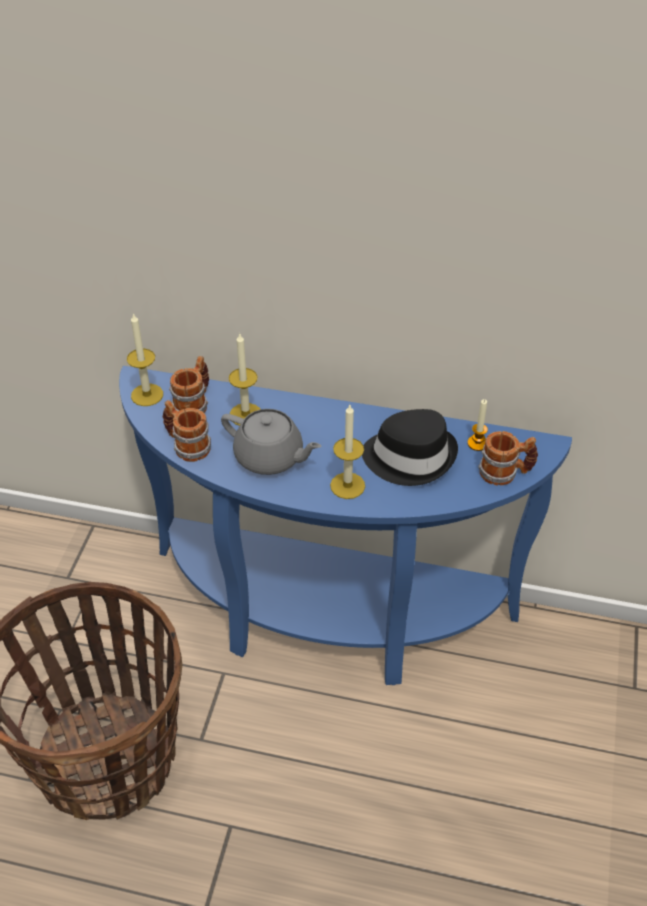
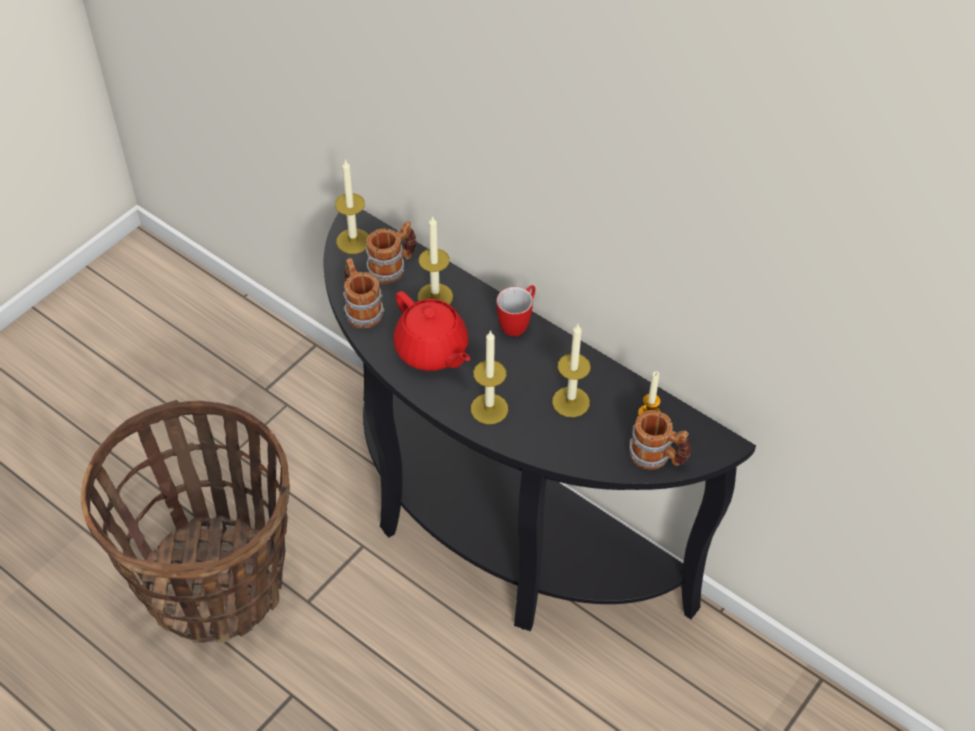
camera: 25 degrees right, 5 degrees up
(270, 457) = (432, 351): grey teapot -> red teapot
(325, 618) = (492, 532): blue console table -> black console table
(328, 411) = (518, 323): none -> mug
(410, 456) = (570, 402): black hat -> candle

